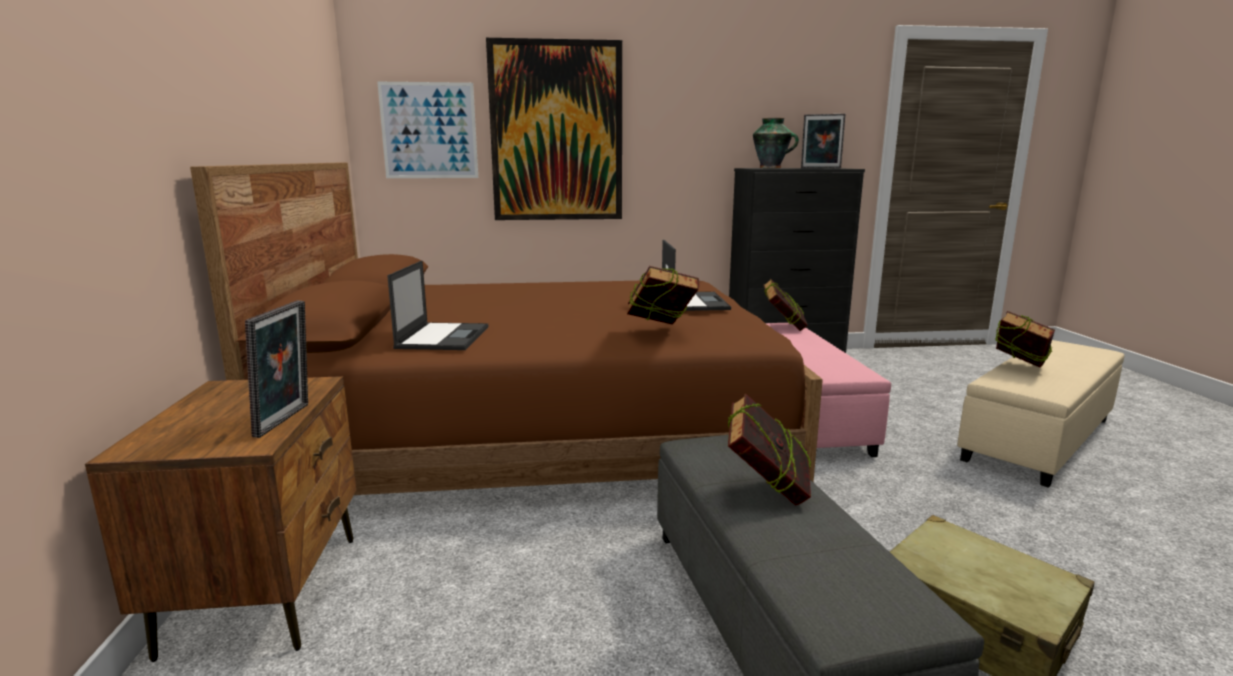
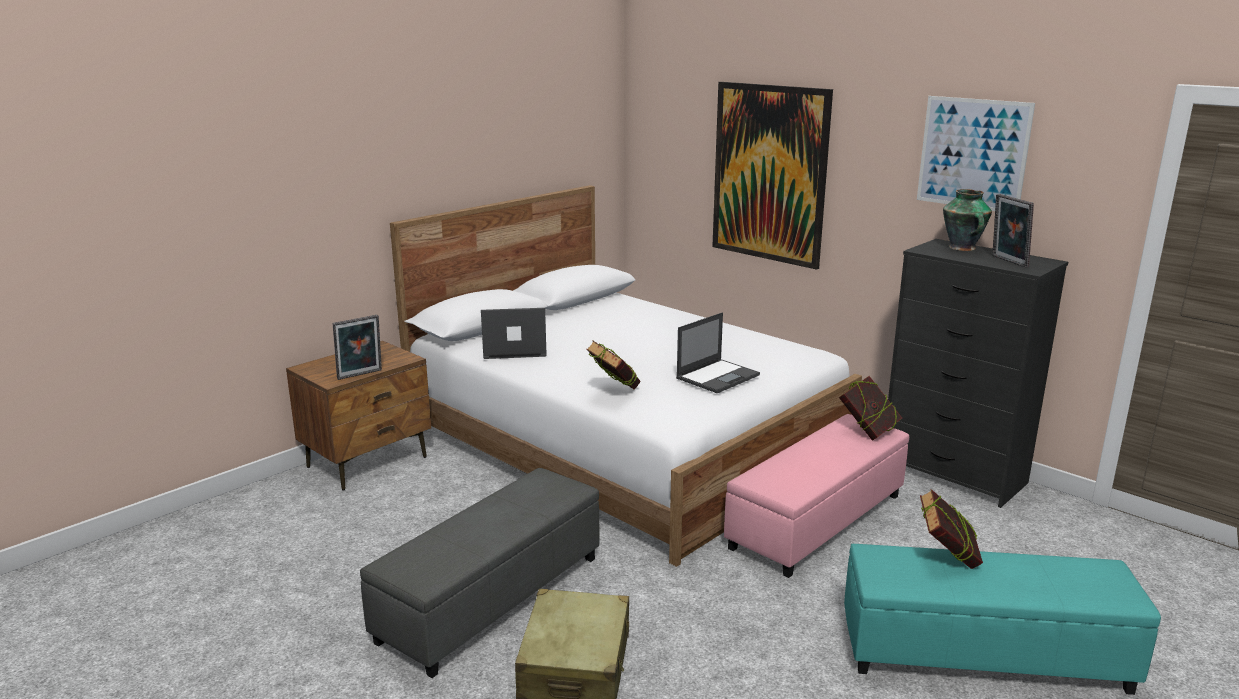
camera: 50 degrees right, 5 degrees up
(429, 131) = (674, 159): picture -> picture (973, 153)
(443, 337) = (513, 349): laptop -> laptop turned 150 degrees counterclockwise
(542, 426) = (624, 439): brown bed -> white bed
(766, 491) = (507, 513): book -> none
(1036, 439) = (982, 653): beige ottoman -> turquoise ottoman

